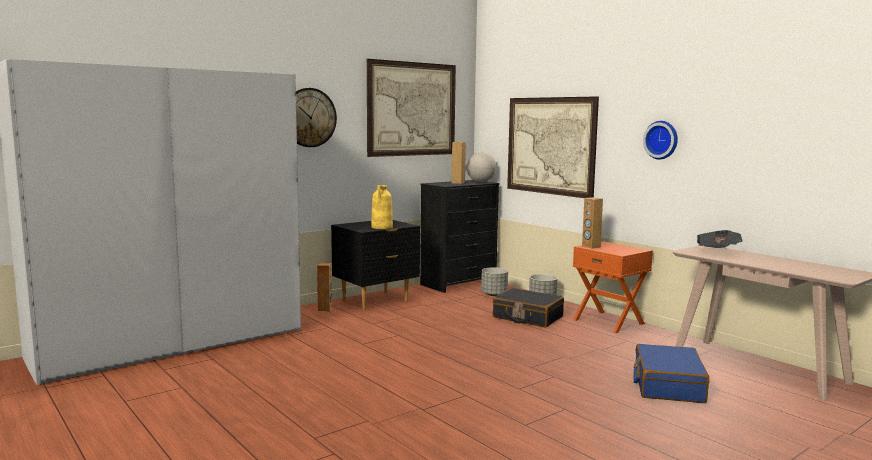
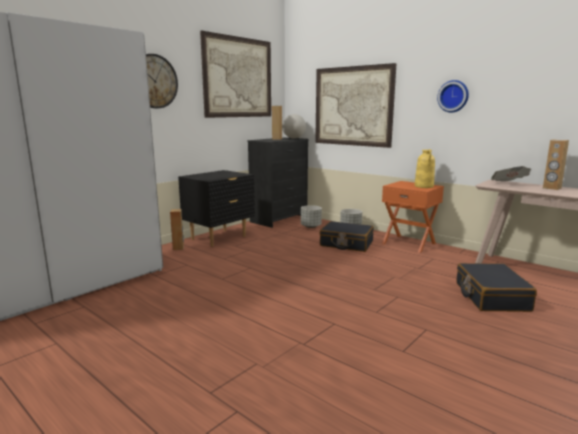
camera: 10 degrees left, 5 degrees up
(382, 227) = (223, 177): yellow vase -> yellow vase (424, 186)
(591, 246) = (396, 185): brown speaker -> brown speaker (551, 188)
(667, 385) = (491, 296): blue suitcase -> black suitcase

